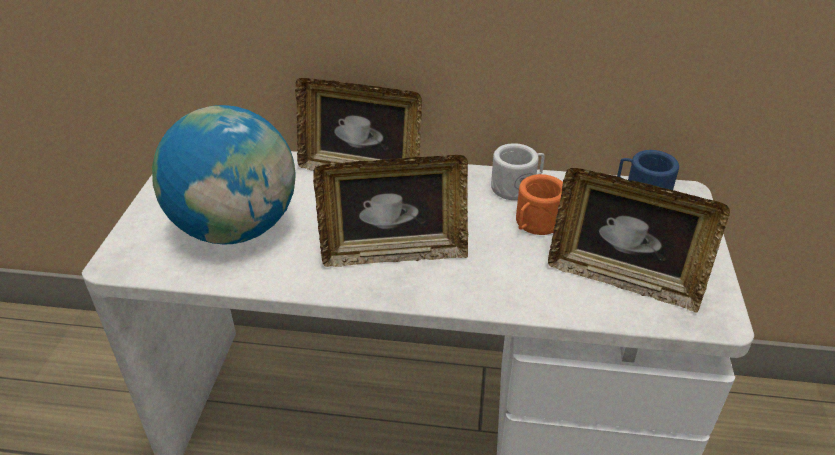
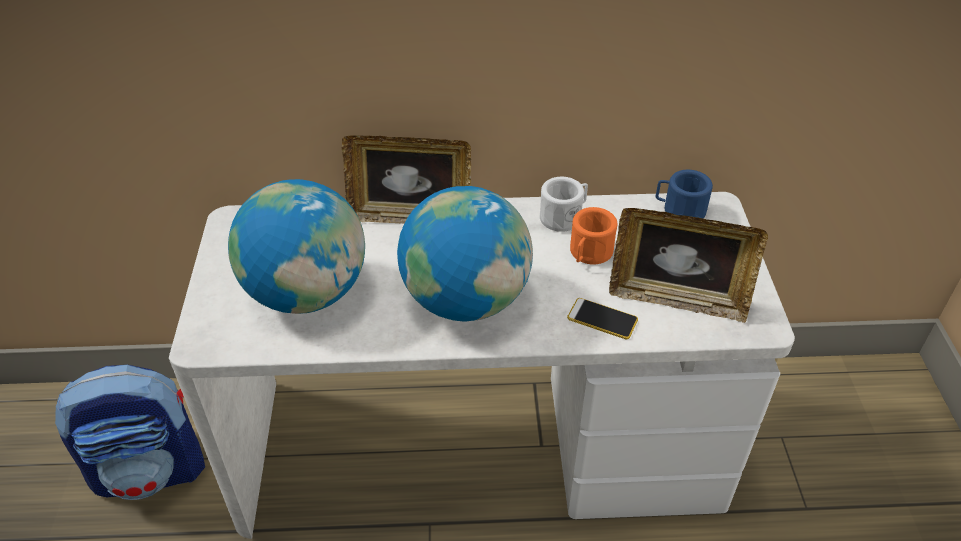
camera: 10 degrees left, 5 degrees up
(99, 398) = (151, 470): none -> backpack
(394, 253) = (466, 299): picture frame -> globe
(535, 289) = (602, 319): none -> phone

